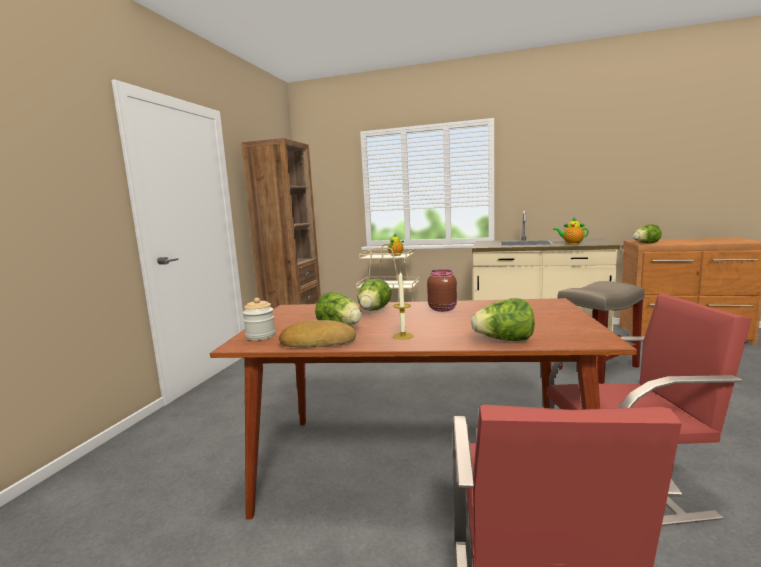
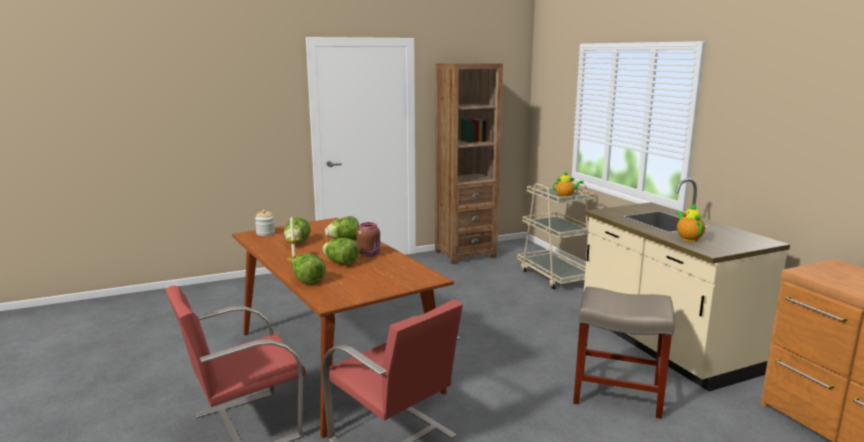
camera: 50 degrees right, 5 degrees up
(317, 342) = (266, 246): bread -> none
(645, 243) = (807, 271): lettuce -> lettuce (340, 263)

